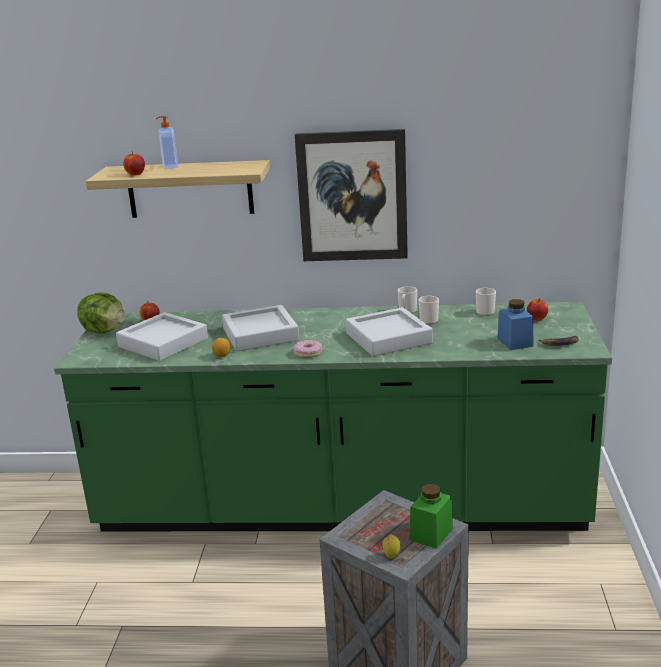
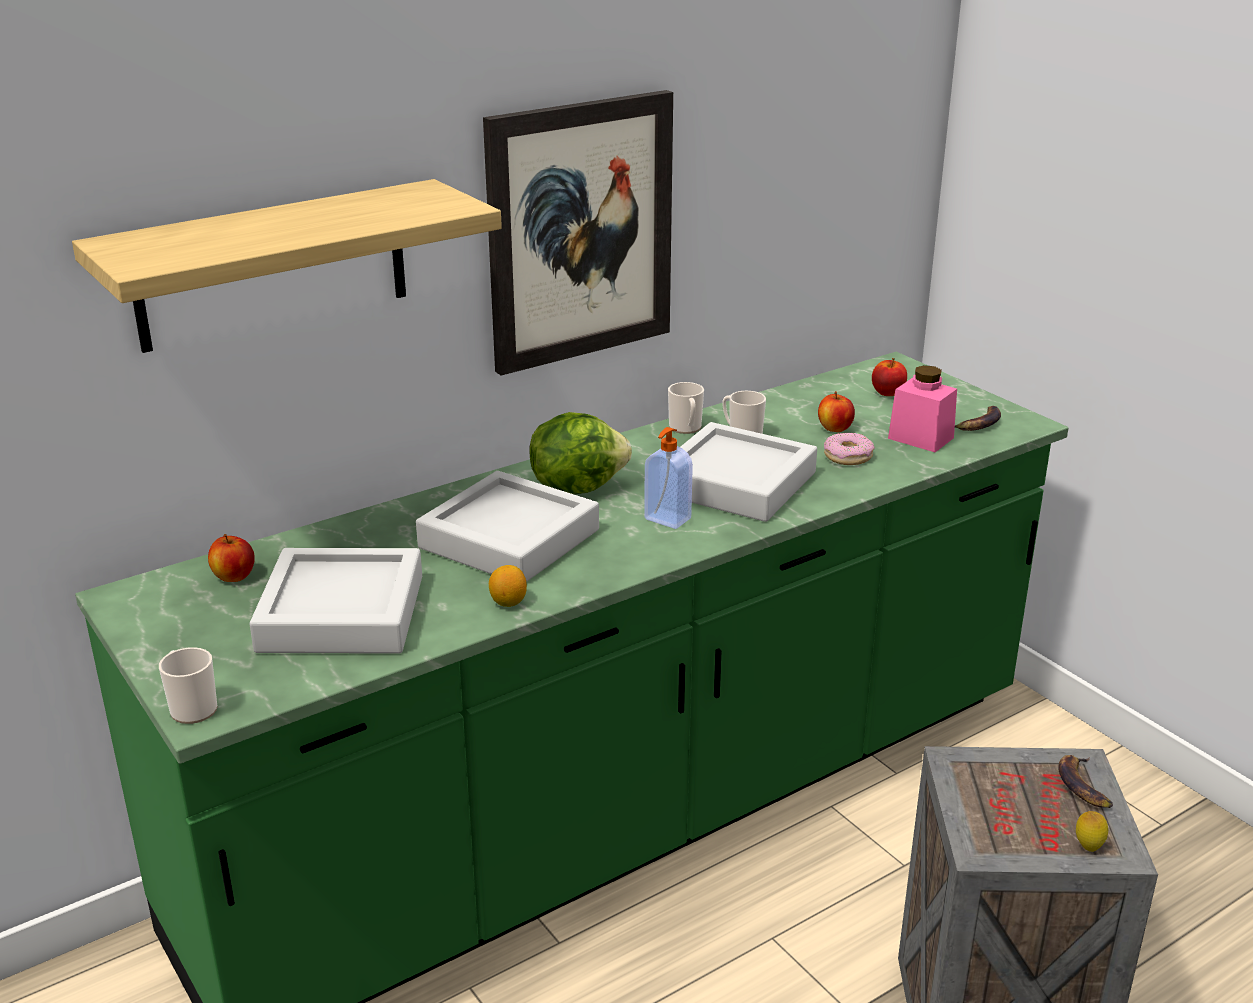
camera: 40 degrees left, 5 degrees up
(105, 330) = (160, 628): lettuce -> lettuce (577, 486)
(135, 174) = (215, 249): apple -> apple (835, 429)
(169, 167) = (250, 220): soap dispenser -> soap dispenser (666, 519)
(308, 353) = (654, 549): donut -> donut (848, 456)
(431, 534) = (1083, 786): green jar -> banana
(484, 311) = (799, 399): mug -> mug (191, 707)
(515, 342) = (920, 438): blue jar -> pink jar

